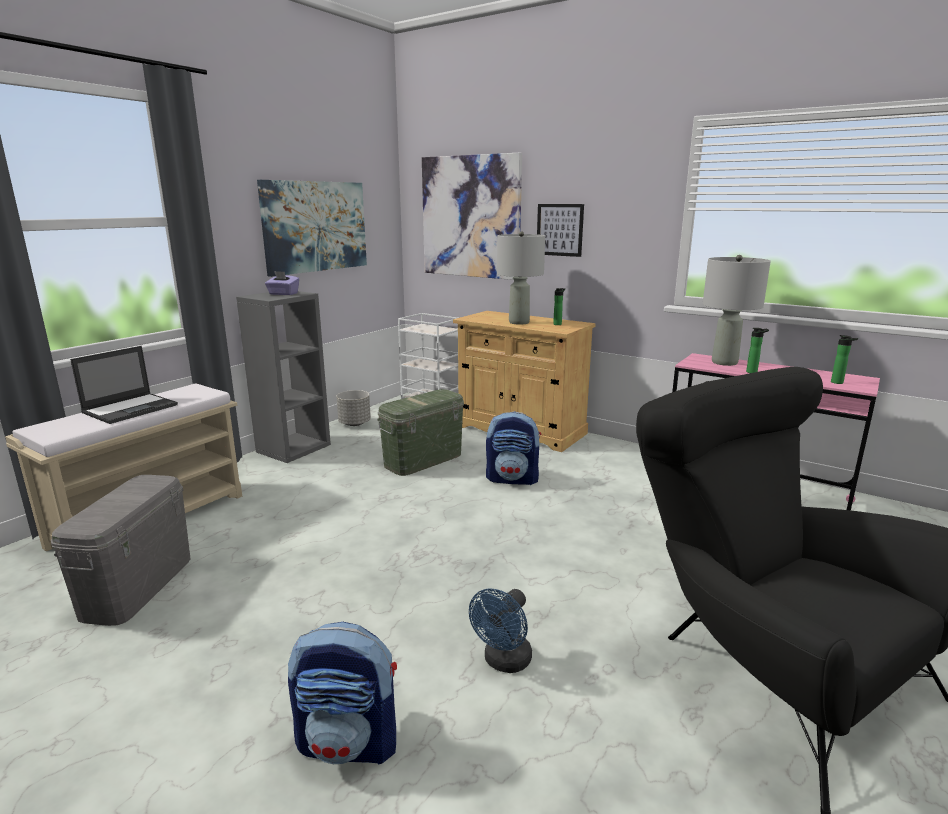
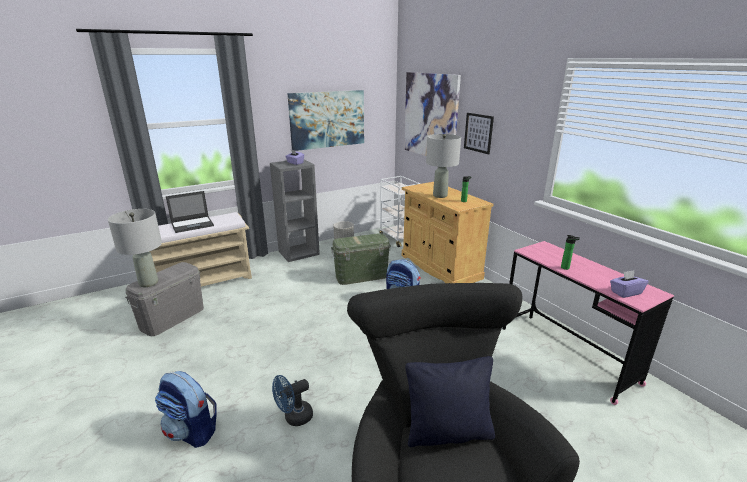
camera: 25 degrees right, 5 degrees up
(725, 362) = (557, 254): grey table lamp -> grey table lamp (149, 283)
(802, 576) = (448, 432): none -> black pillow
(839, 383) = (625, 292): bottle -> purple tissue box

